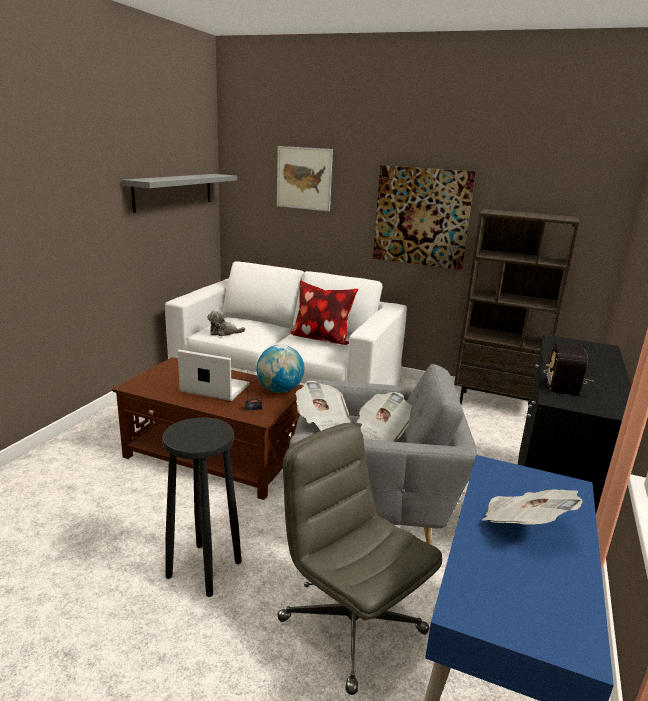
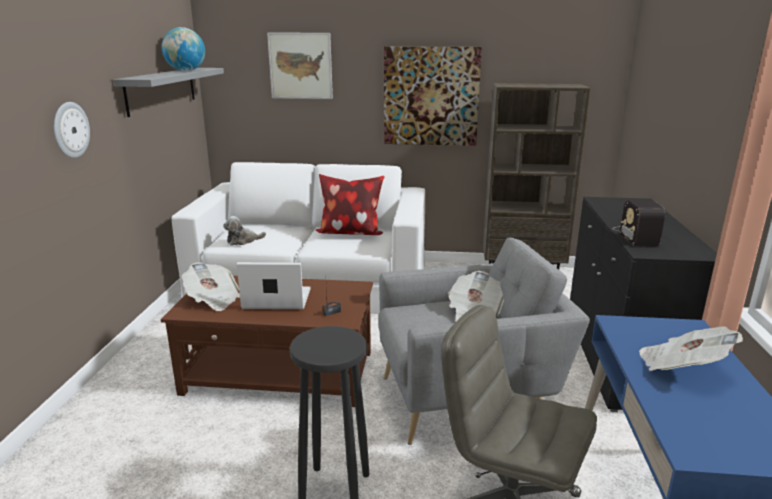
camera: 15 degrees left, 0 degrees up
(71, 219) = (70, 130): none -> wall clock
(280, 390) = (346, 290): globe -> globe (186, 71)
(322, 421) = (411, 313): newspaper -> newspaper (213, 299)

